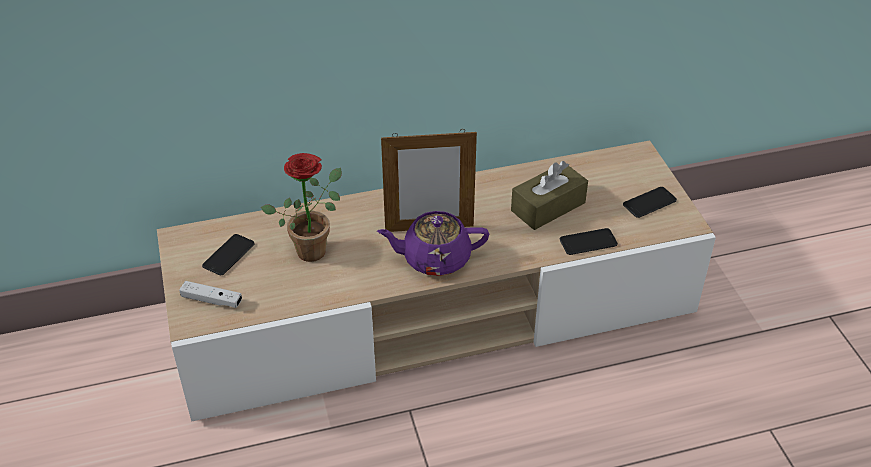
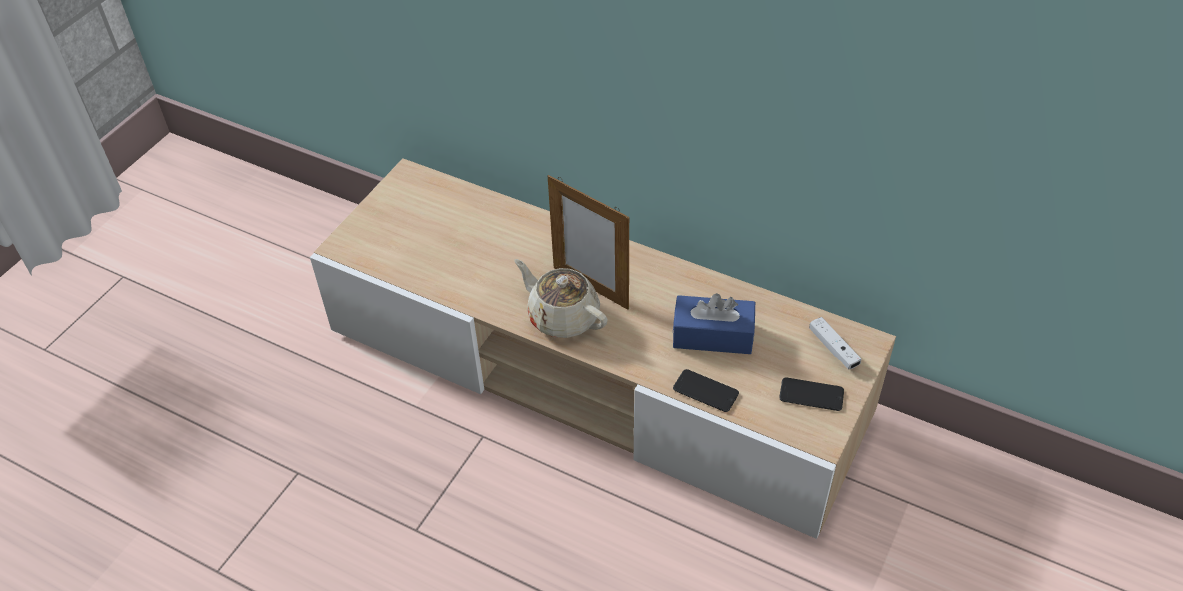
camera: 45 degrees right, 5 degrees up
(212, 300) = (372, 239): white game controller -> white game controller (833, 348)
(228, 255) = (423, 211): phone -> none
(314, 247) = (487, 245): potted plant -> none
(435, 259) = (562, 316): purple teapot -> beige teapot
(548, 207) = (713, 335): brown tissue box -> blue tissue box

